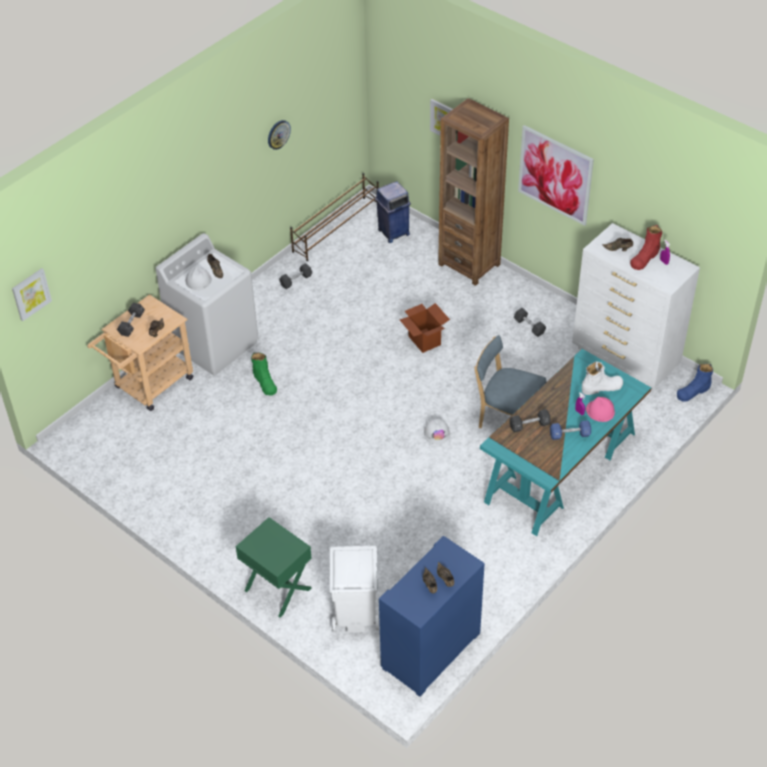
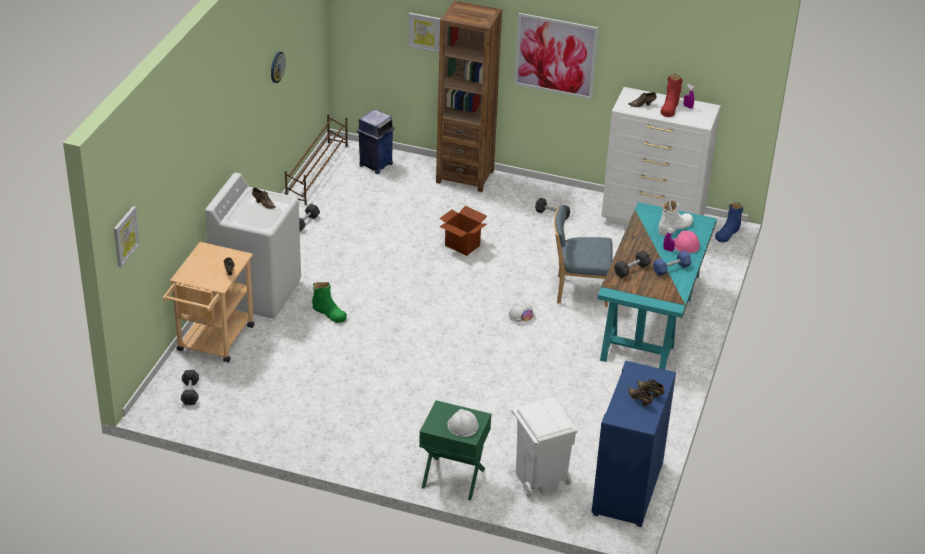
camera: 25 degrees left, 10 degrees down
(131, 324) = (199, 269): black dumbbell -> black dumbbell (190, 393)
(198, 280) = (251, 215): white hard hat -> white hard hat (462, 426)

